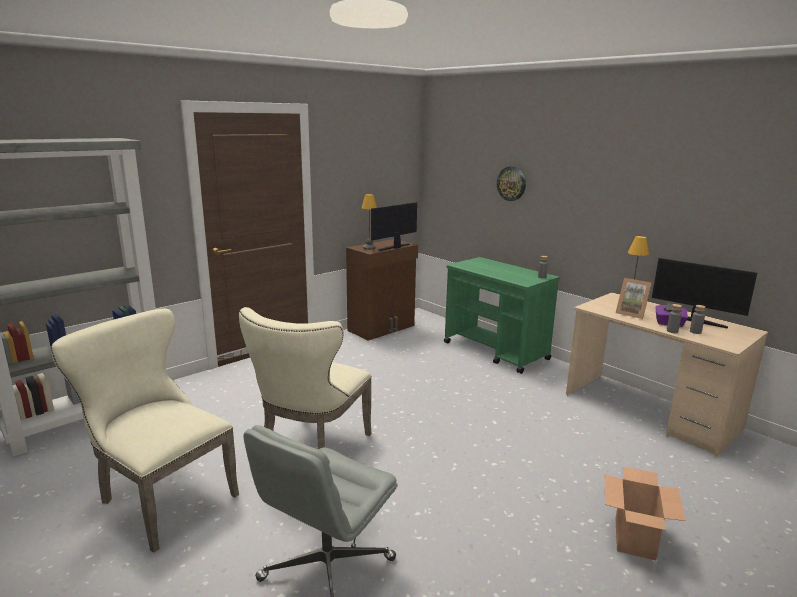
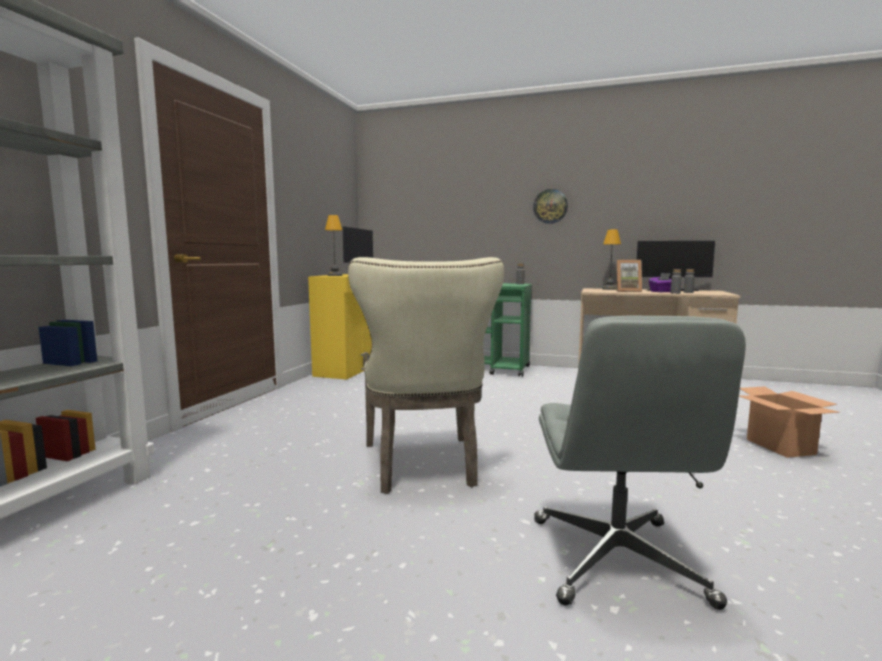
camera: 30 degrees left, 10 degrees down
(161, 498) = (278, 573): beige chair -> none
(382, 328) = (348, 370): brown cabinet -> yellow cabinet
(511, 183) = (468, 206): wall clock -> wall clock (550, 206)

